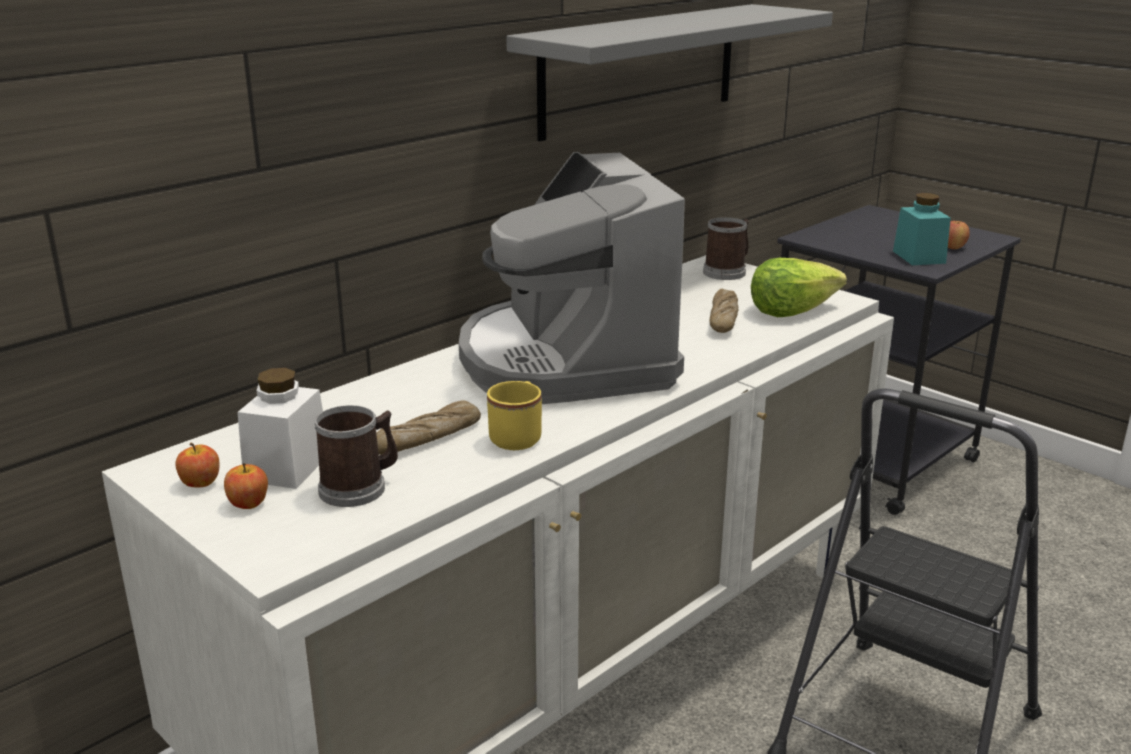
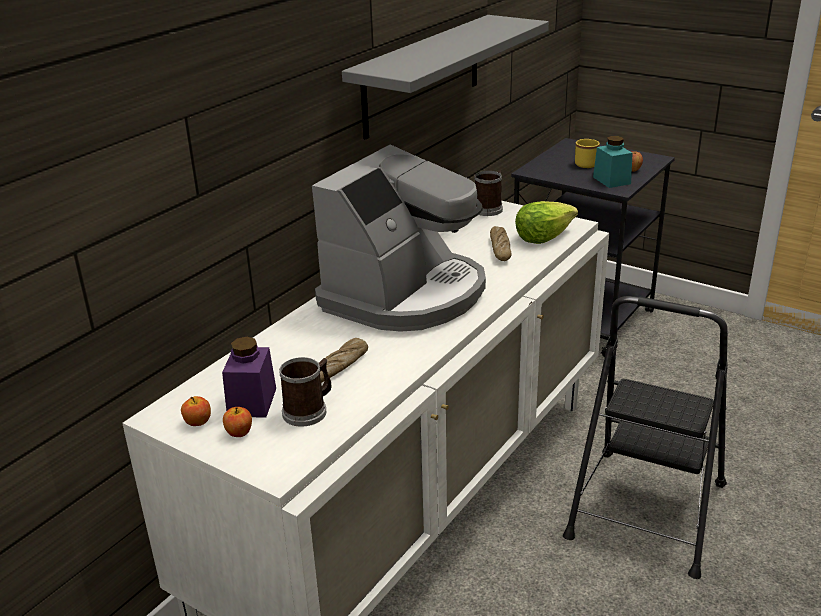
camera: 10 degrees left, 5 degrees up
(287, 467) = (252, 402): white jar -> purple jar
(518, 436) = (398, 358): yellow mug -> yellow mug (585, 163)
(566, 360) = (406, 294): coffee machine -> coffee machine turned 120 degrees counterclockwise

